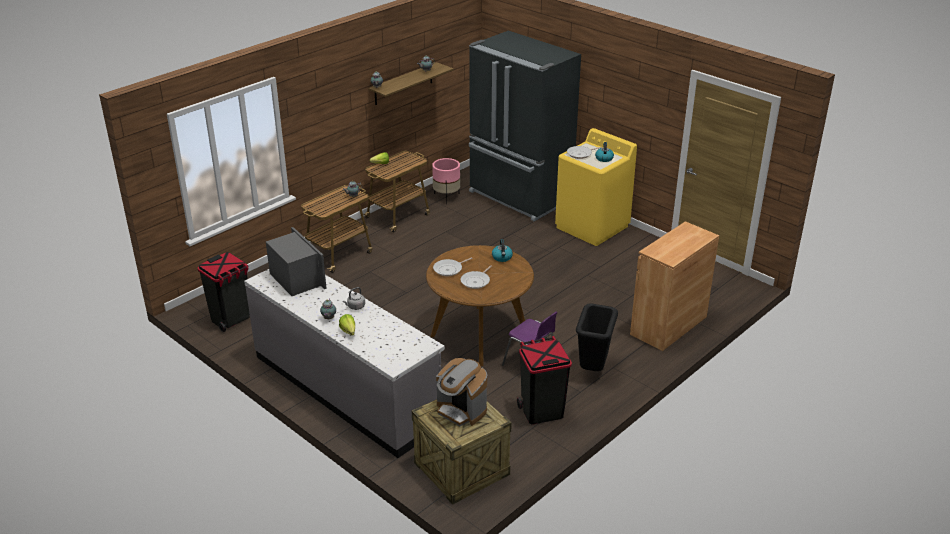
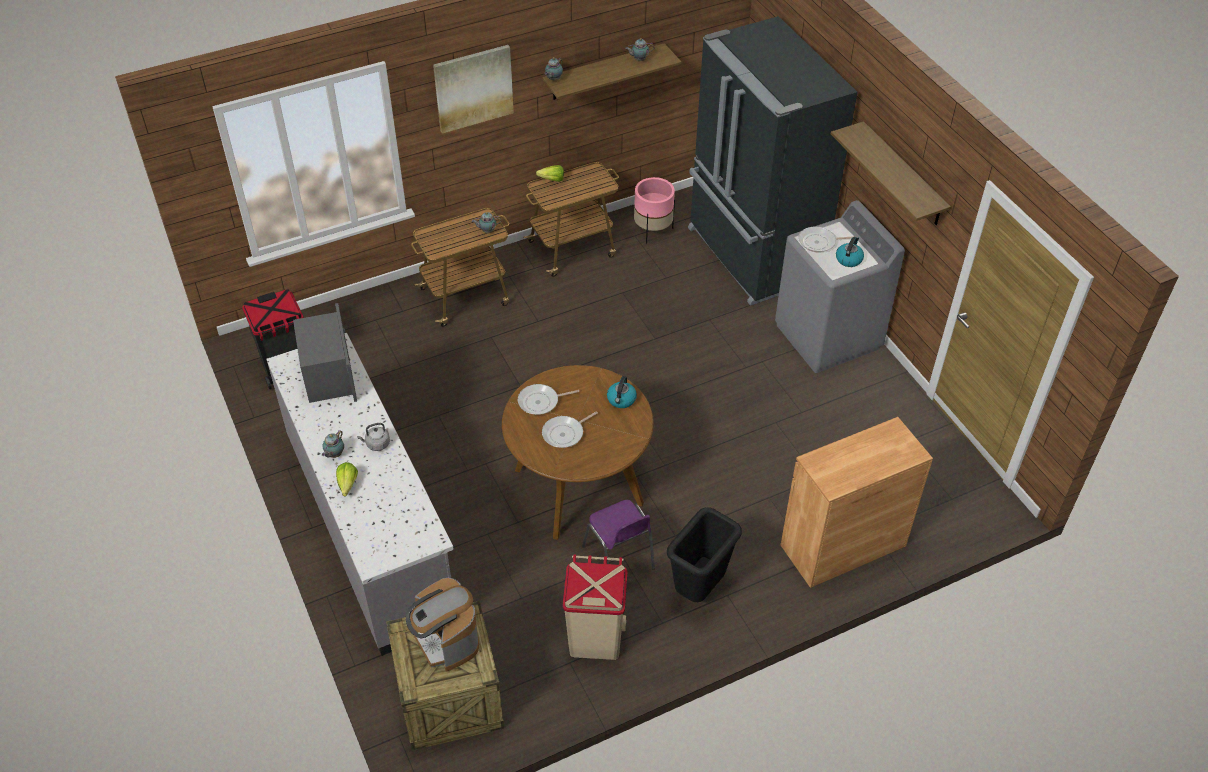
camera: 20 degrees right, 15 degrees up
(328, 96) = (473, 88): none -> picture
(541, 411) = (595, 639): black trash can -> beige trash can
(592, 227) = (828, 337): yellow washing machine -> grey washing machine
(625, 96) = (903, 175): none -> shelf

